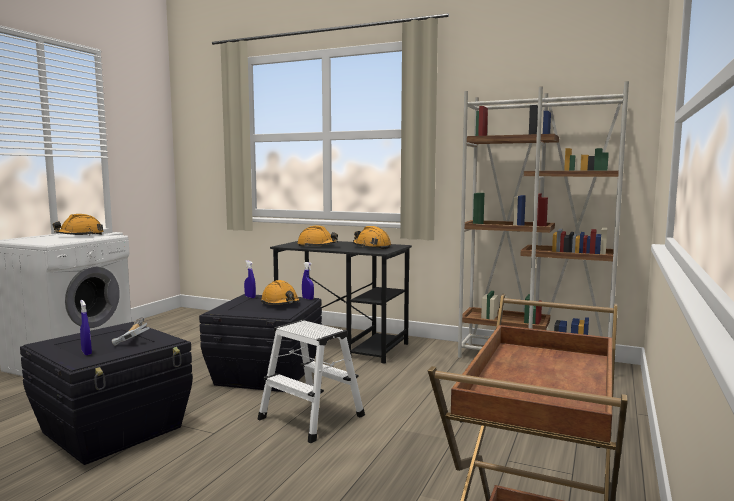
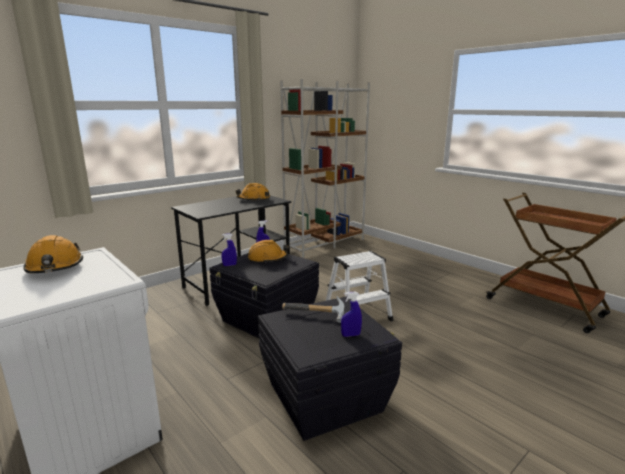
camera: 65 degrees left, 10 degrees up
(317, 246) = (224, 208): orange hard hat -> none

